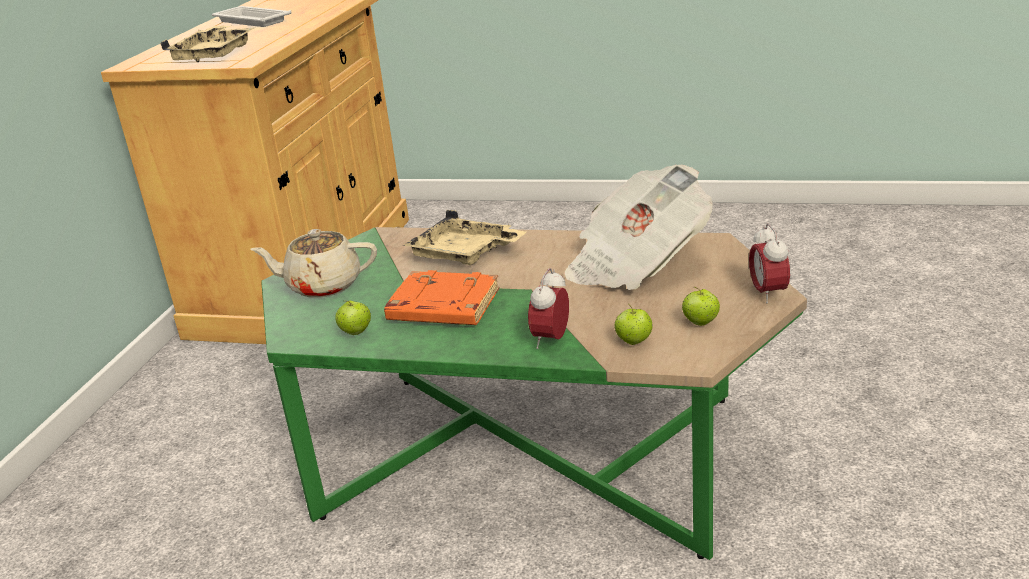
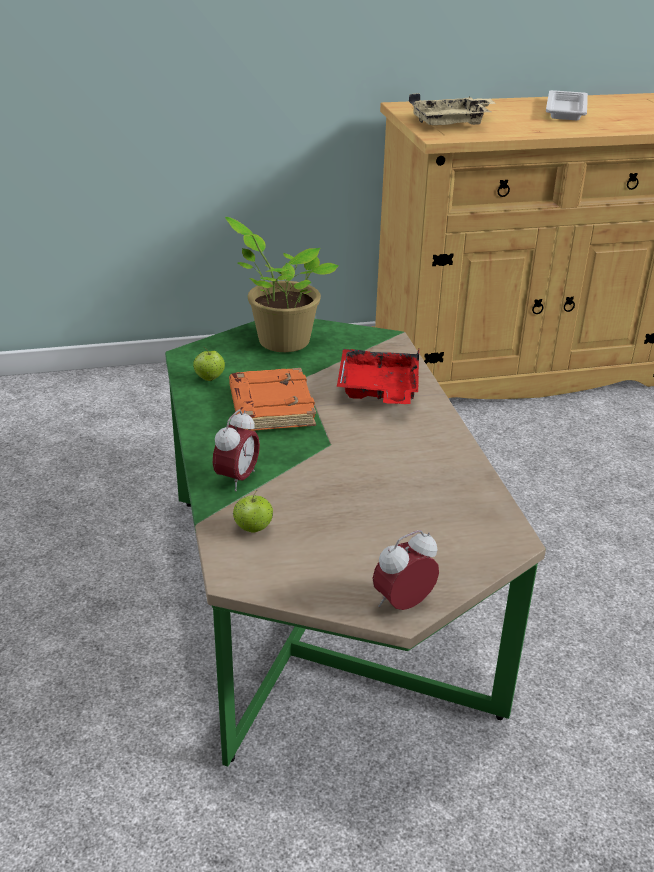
camera: 60 degrees right, 5 degrees up
(322, 285) = (280, 341): beige teapot -> potted plant
(464, 254) = (378, 390): beige tray -> red tray
(551, 340) = (237, 479): alarm clock -> alarm clock turned 120 degrees clockwise
(636, 264) = (420, 495): newspaper -> none
(701, 323) = (311, 565): apple -> none

